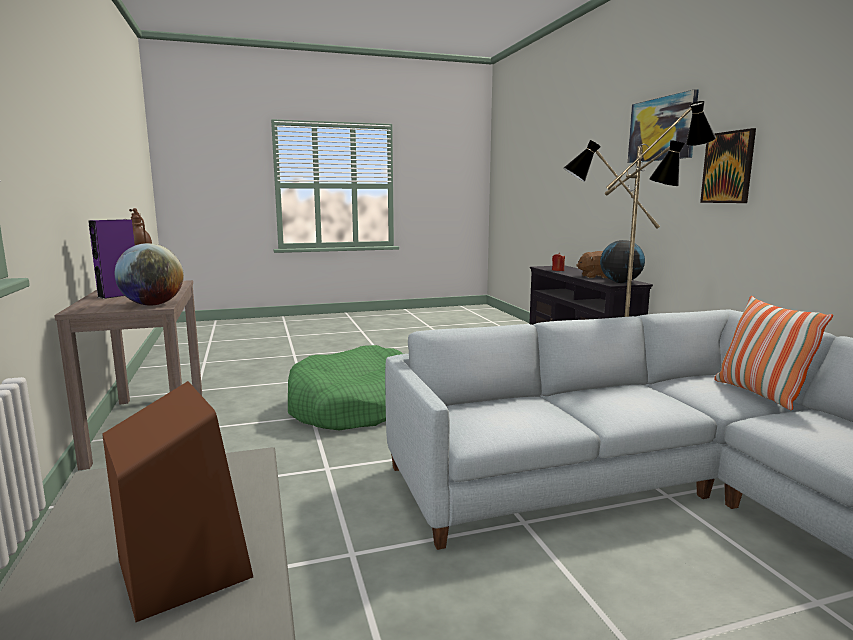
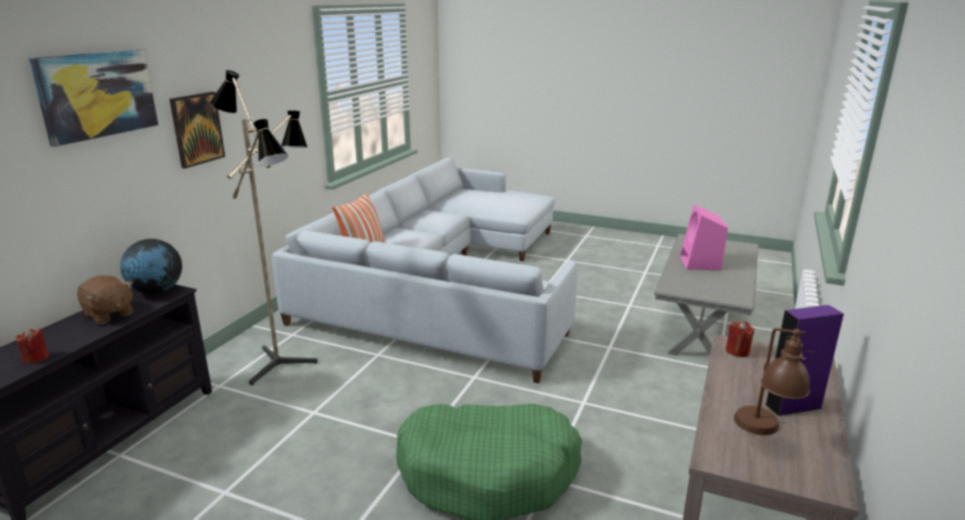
camera: 140 degrees left, 10 degrees up
(153, 304) = (737, 351): globe -> red candle
(182, 567) = (700, 264): brown speaker -> pink speaker

